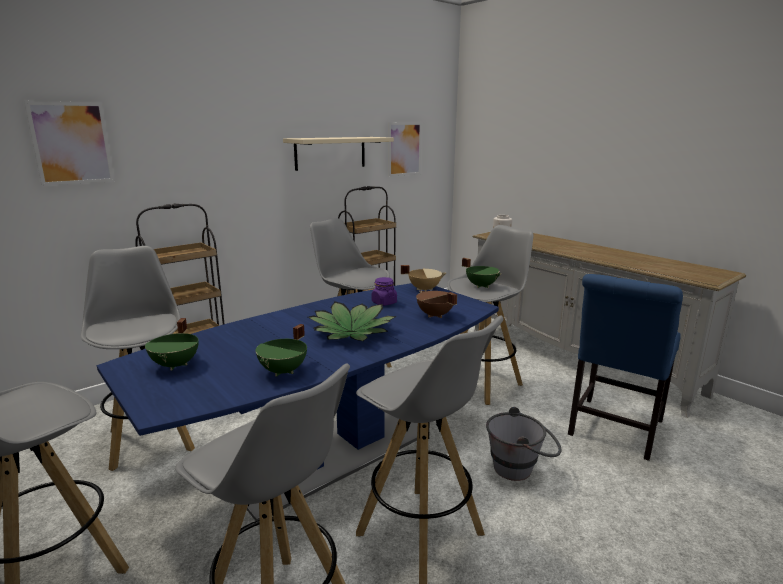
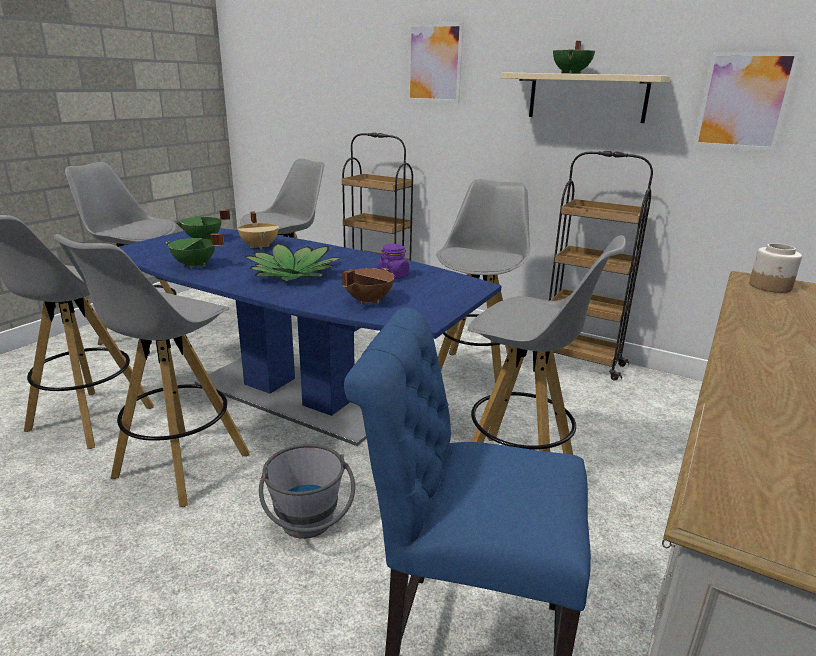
camera: 70 degrees right, 5 degrees up
(72, 143) = (334, 71): picture -> picture (434, 63)
(424, 289) = (466, 288): beige cooking pot -> beige cooking pot (260, 246)
(481, 285) = (520, 316): green cooking pot -> green cooking pot (572, 73)

